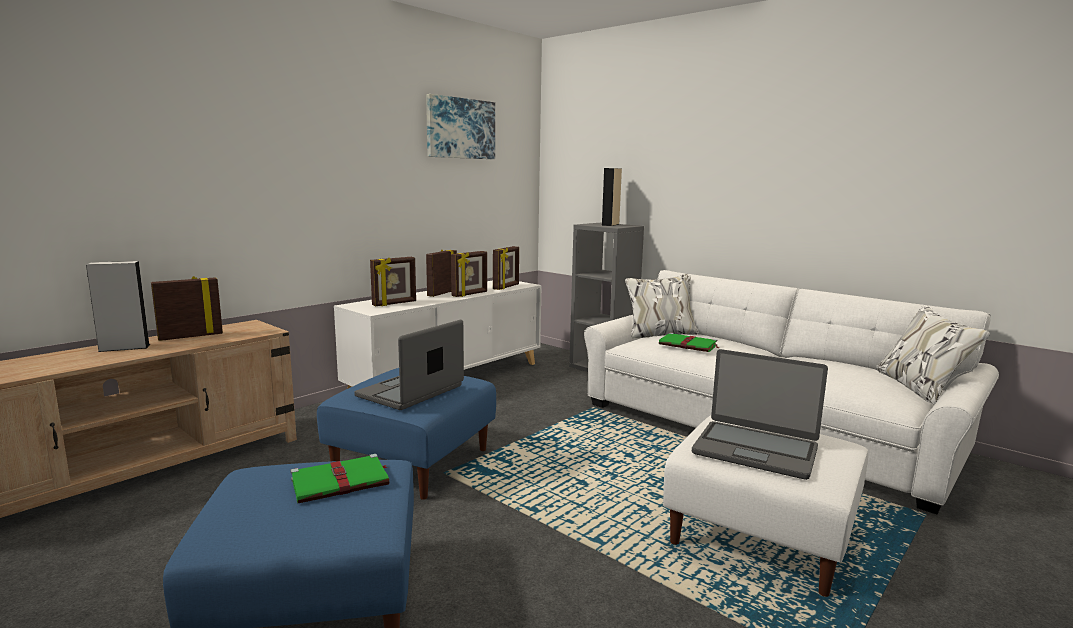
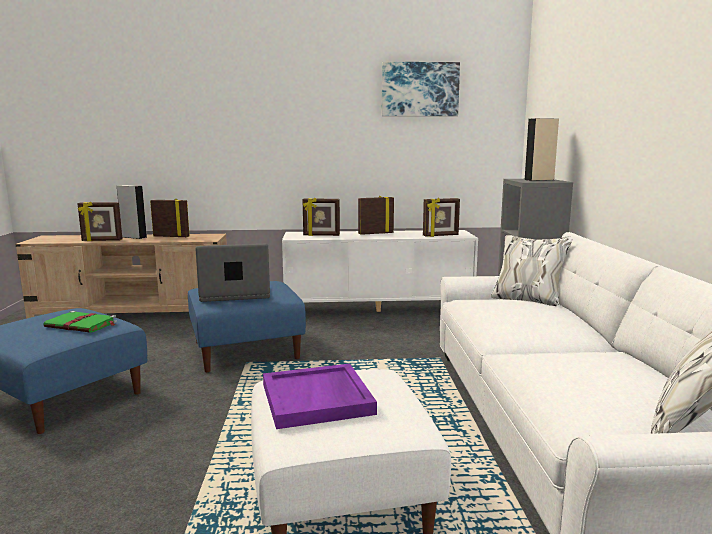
camera: 45 degrees right, 0 degrees up
(470, 294) = (392, 236): picture frame -> picture frame (102, 240)
(689, 345) = (505, 311): green book -> none
(755, 450) = (318, 399): laptop -> purple tray

